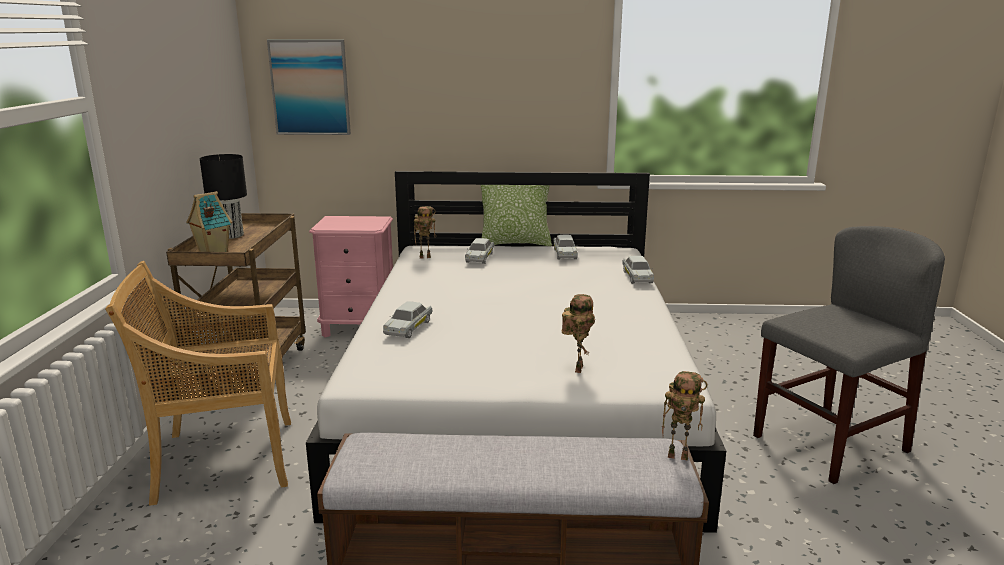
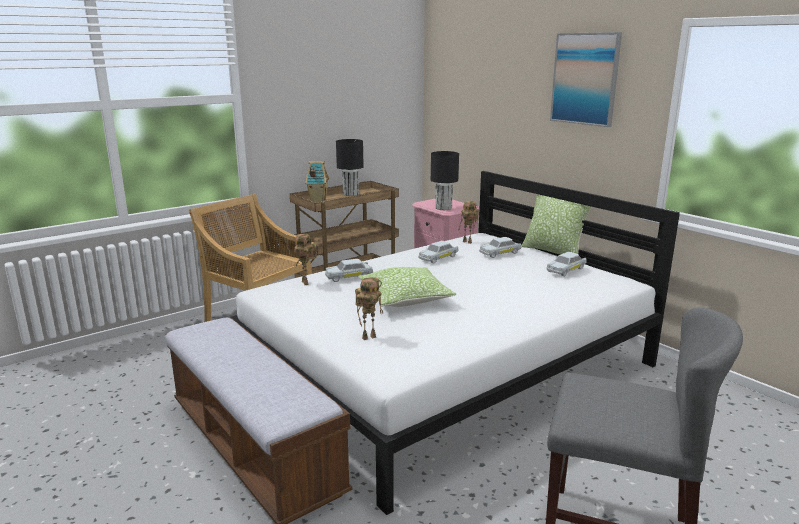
camera: 50 degrees right, 0 degrees up
(310, 87) = (454, 99): picture -> picture (585, 79)
(361, 226) = (443, 208): none -> black table lamp
(512, 325) = (405, 298): none -> pillow
(637, 277) = (578, 305): white toy car -> white toy car (438, 258)
(679, 456) = (309, 413): toy robot -> toy robot (306, 283)

